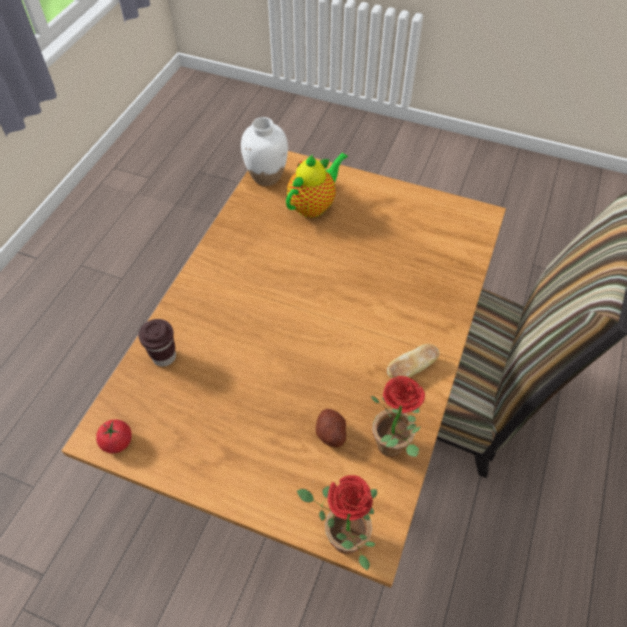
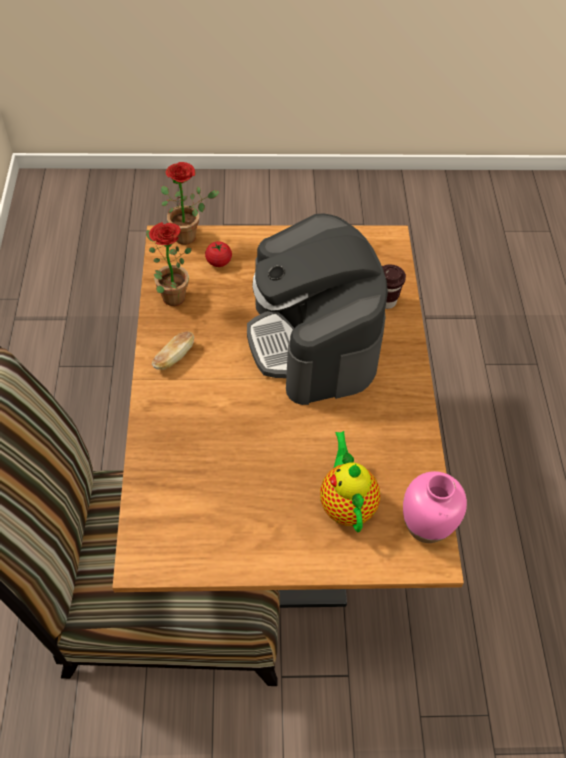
camera: 155 degrees right, 0 degrees up
(117, 442) = (373, 240): tomato -> tomato (218, 262)
(264, 338) = (313, 341): none -> coffee machine
(266, 176) = (425, 526): white vase -> pink vase
(314, 205) = (346, 503): teapot -> teapot turned 150 degrees clockwise
(331, 433) = (222, 290): potato -> none

